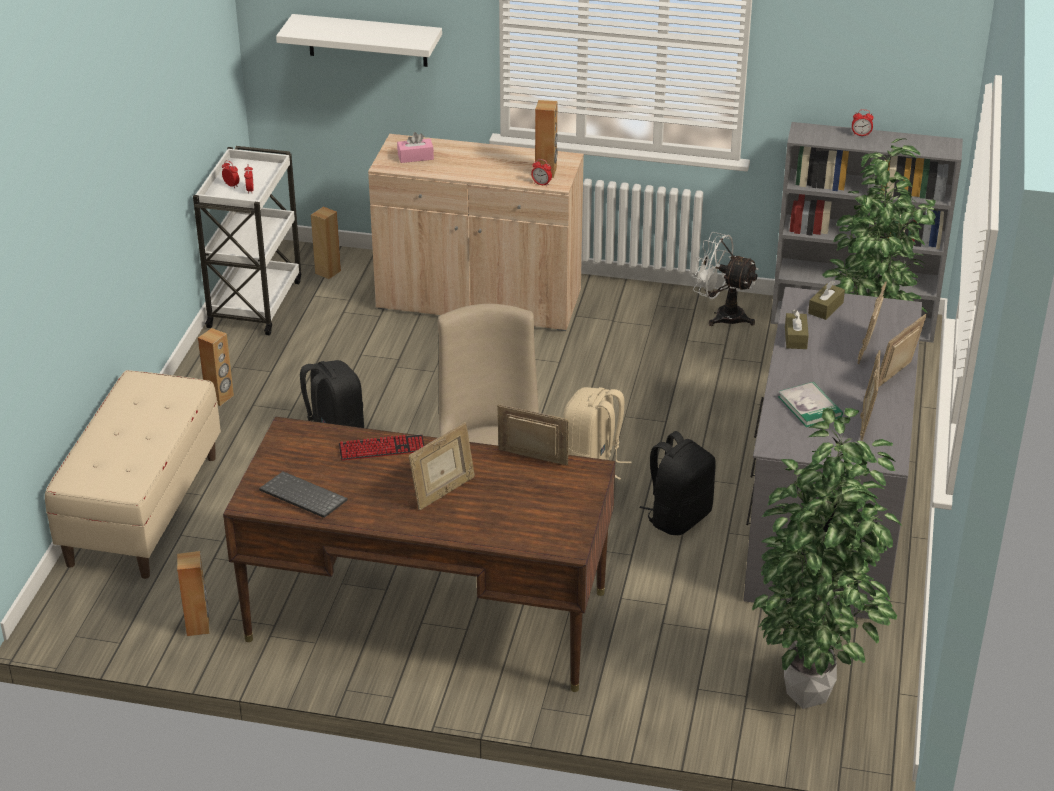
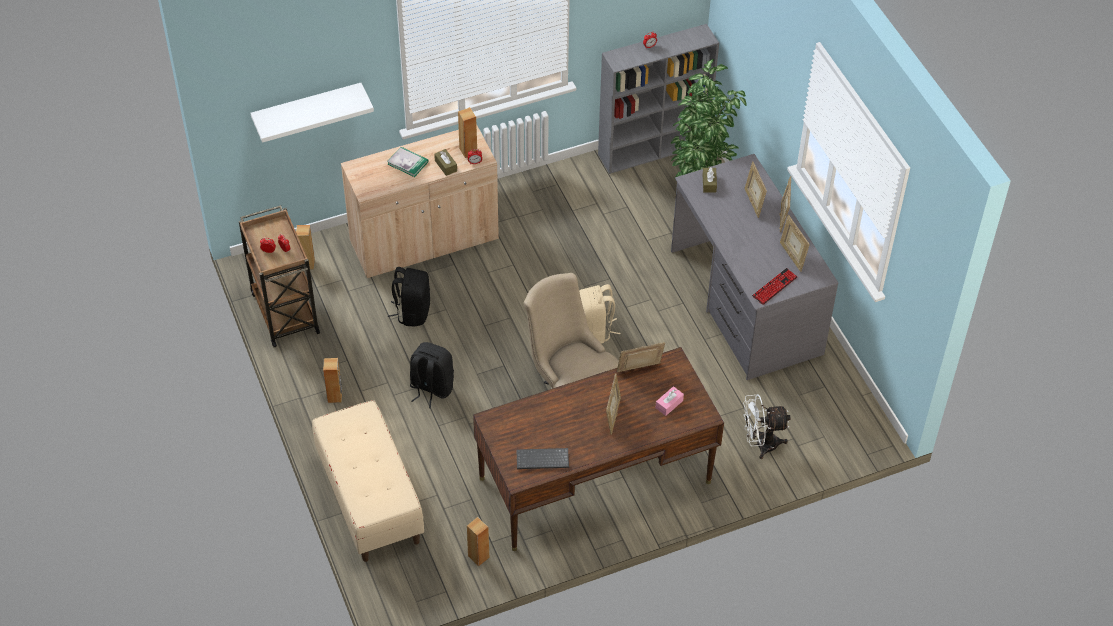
camera: 35 degrees left, 15 degrees up
(255, 302) = (284, 311): white cart -> brown cart
(382, 449) = (553, 405): keyboard -> keyboard (774, 287)
(415, 157) = (377, 176): pink tissue box -> pink tissue box (669, 404)
(678, 517) = (670, 343): black backpack -> black backpack (412, 312)
(722, 315) = (577, 181): white fan -> white fan (760, 444)
(795, 338) = (711, 214): brown tissue box -> brown tissue box (446, 166)
(810, 407) = (757, 260): book -> book (408, 163)
(812, 693) = (822, 418): potted plant -> none

